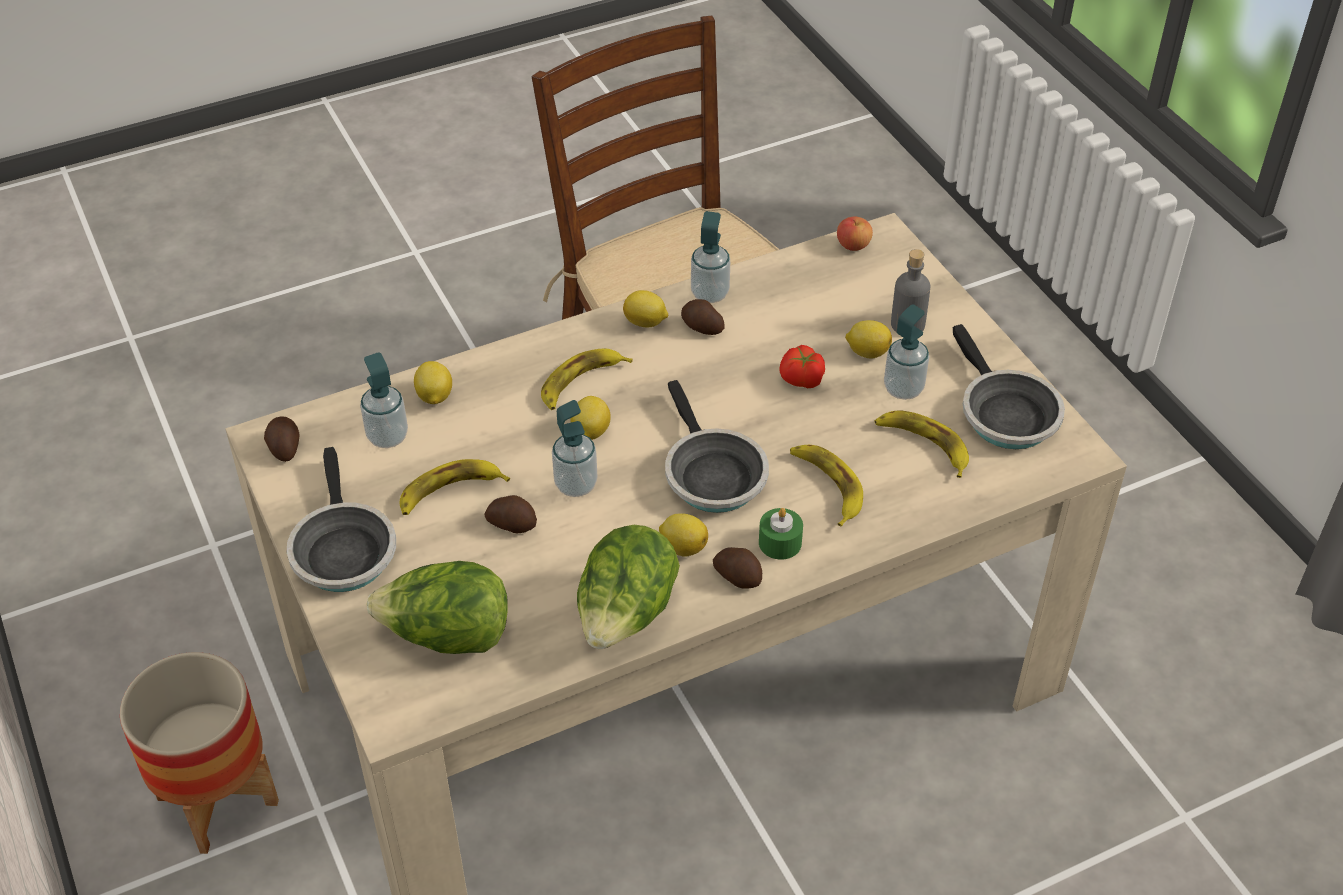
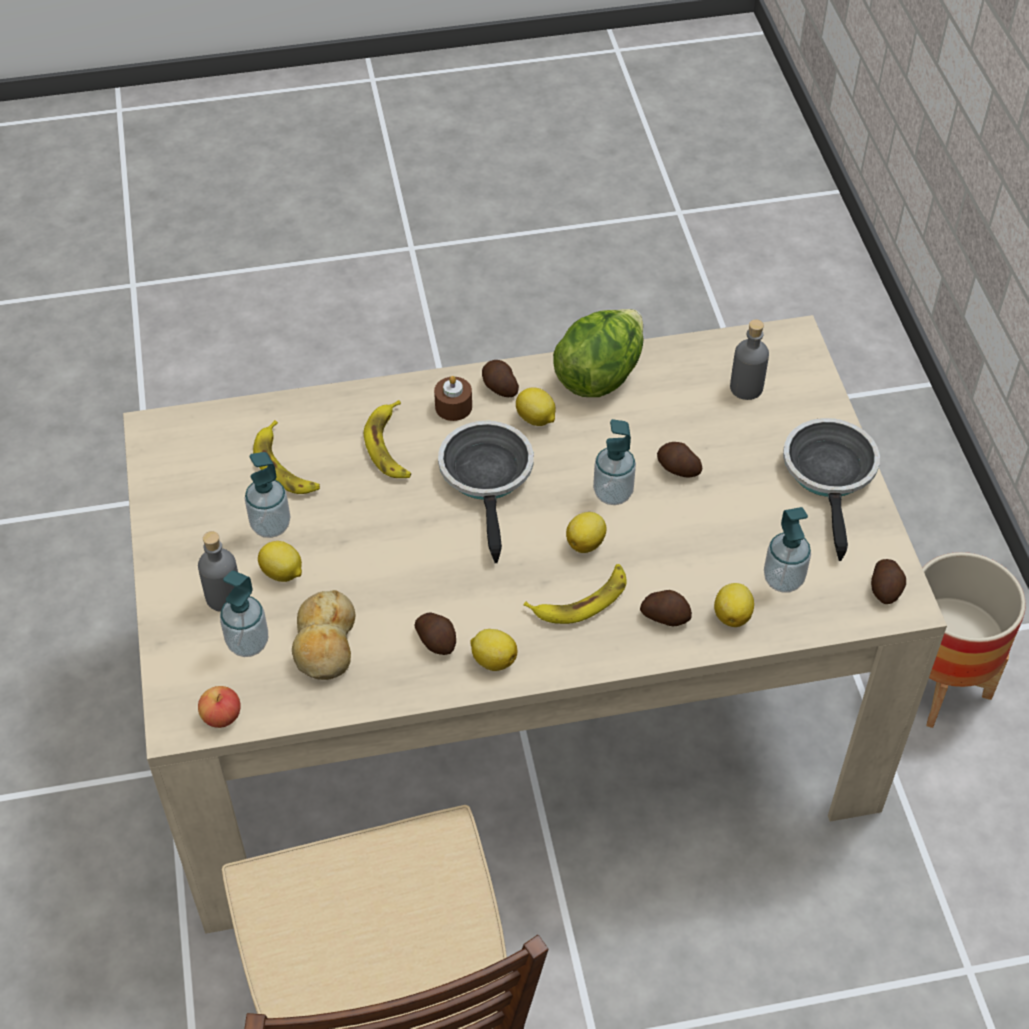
camera: 165 degrees left, 5 degrees up
(447, 637) = (746, 387): lettuce -> grey bottle
(449, 492) = (729, 510): banana -> none
(498, 385) = (665, 616): none -> potato
(709, 294) = (410, 683): soap dispenser -> soap dispenser (248, 643)
(780, 543) = (453, 407): green candle -> brown candle
(797, 307) = (325, 644): none -> bread
(801, 379) = (362, 557): tomato -> none
(1004, 413) = (194, 480): frying pan -> none

